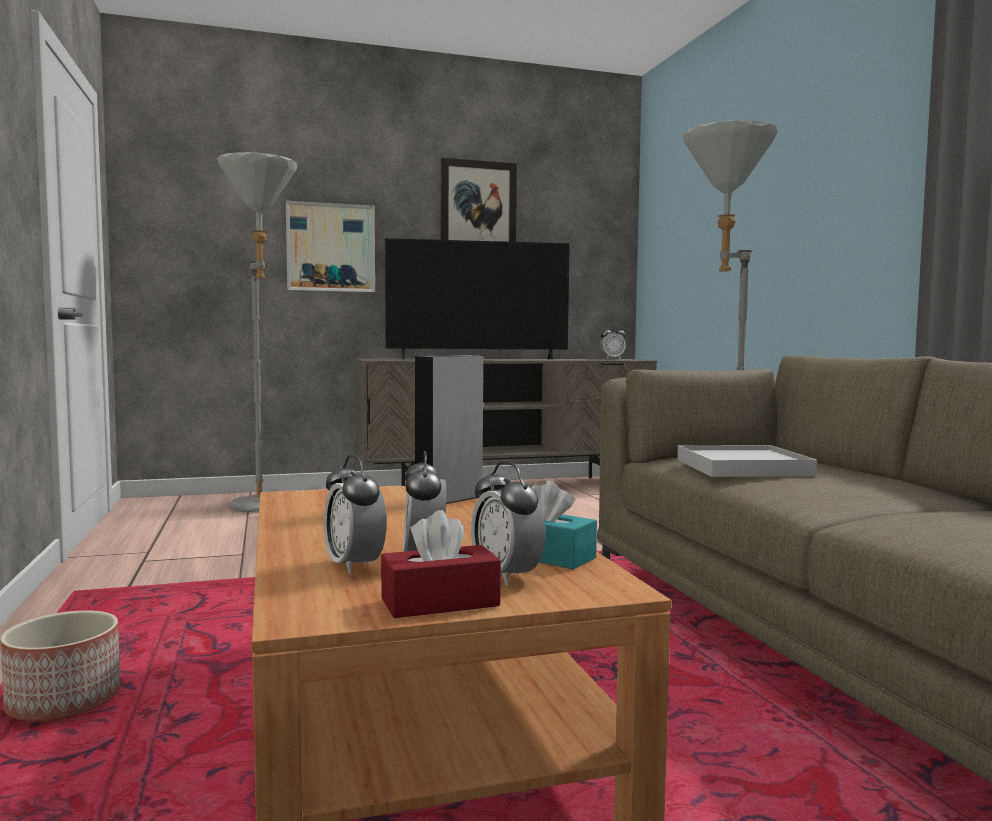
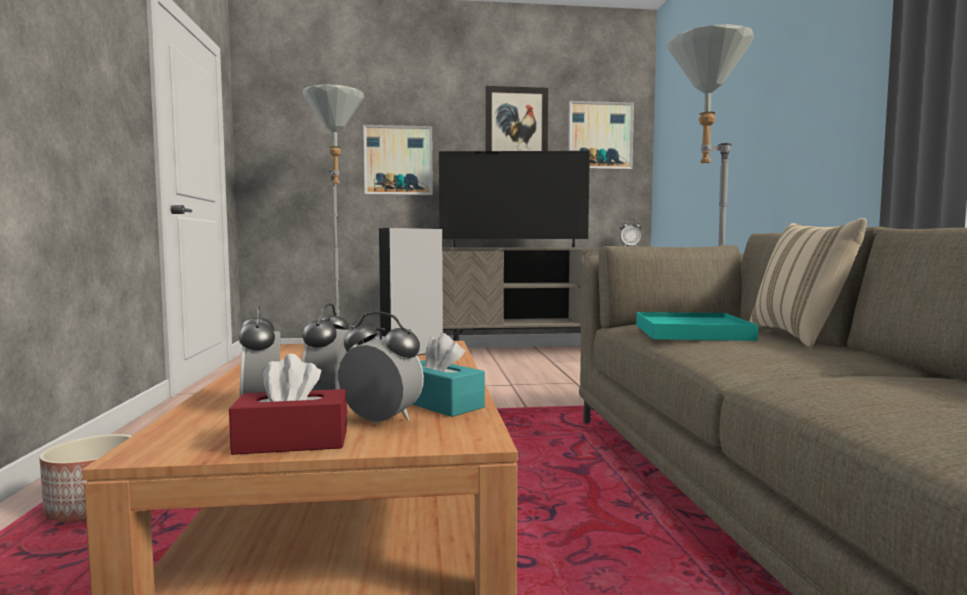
camera: 10 degrees right, 0 degrees up
(506, 577) = (381, 421): alarm clock -> alarm clock turned 135 degrees clockwise
(577, 224) = (600, 136): none -> picture
(742, 467) = (691, 332): white tray -> turquoise tray
(851, 470) = (800, 337): none -> beige pillow

